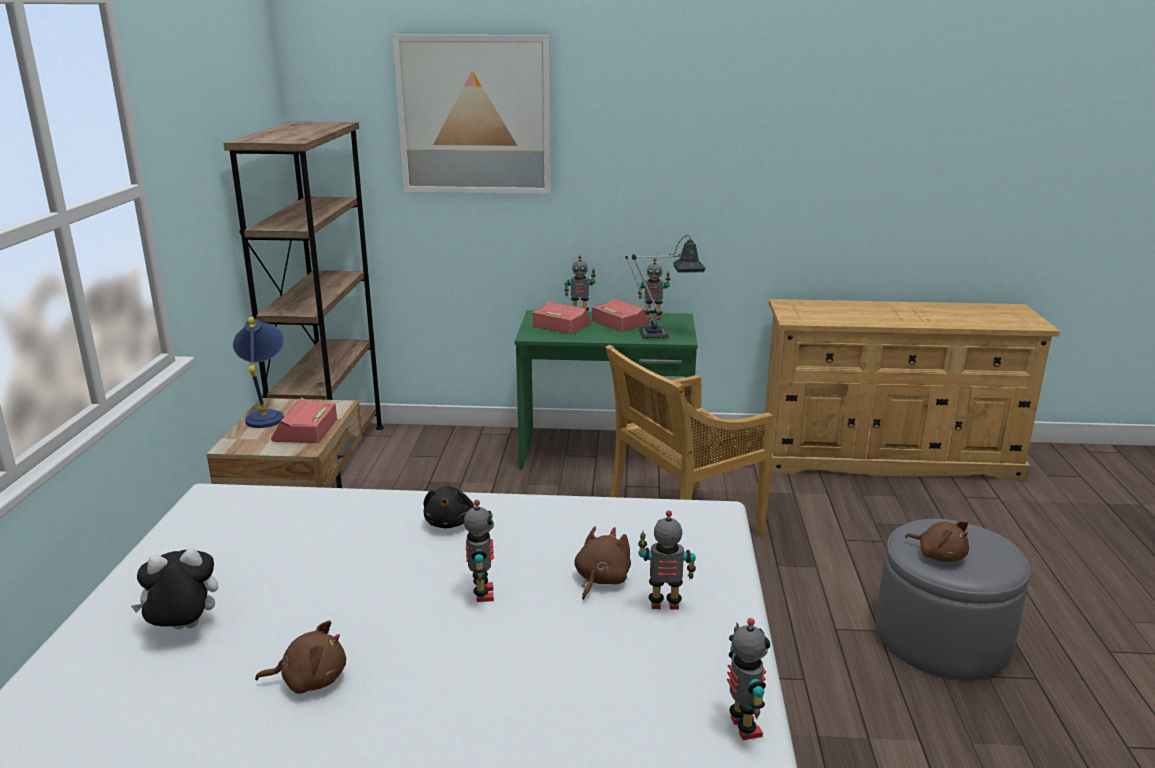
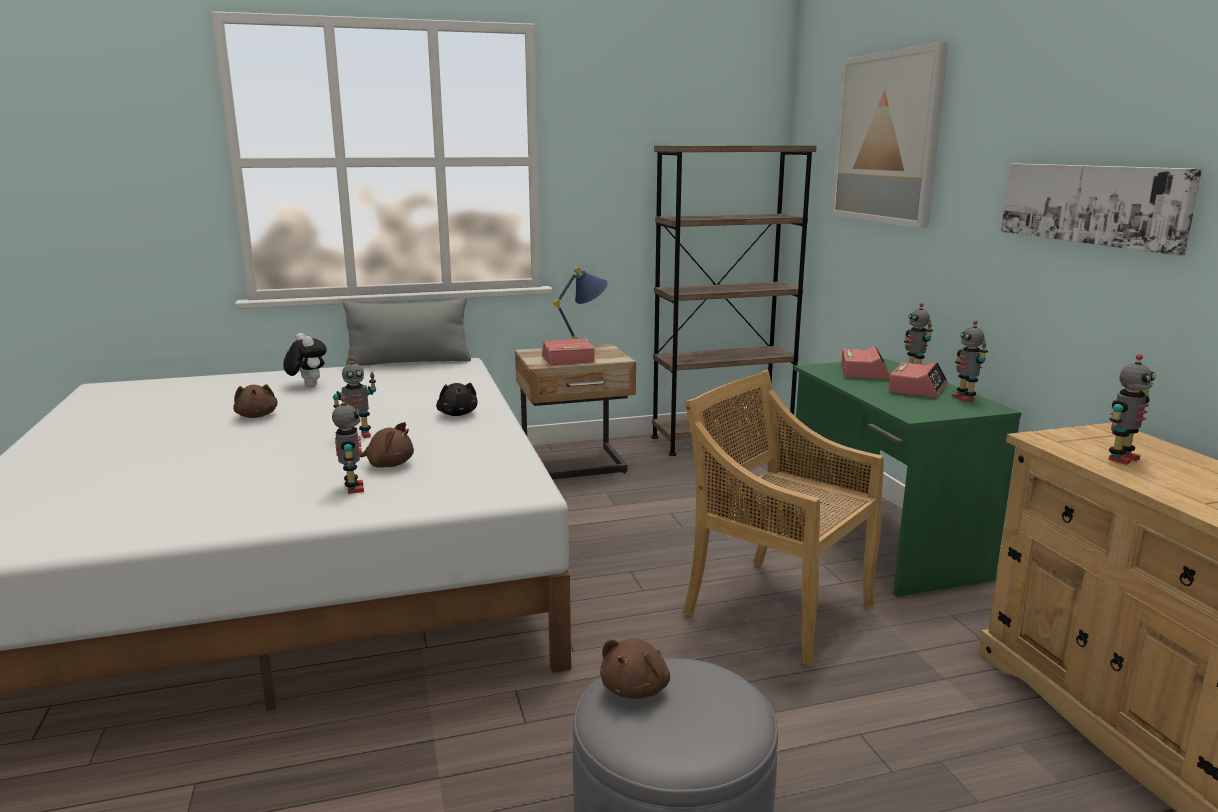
camera: 70 degrees right, 5 degrees down
(154, 534) = (409, 362): none -> grey pillow
(450, 522) = (457, 414): black plush toy -> black plush toy turned 90 degrees counterclockwise
(661, 335) = (912, 407): table lamp -> none
(723, 163) = (1092, 204): none -> picture
(743, 727) = (182, 529): toy robot -> toy robot (1121, 458)

